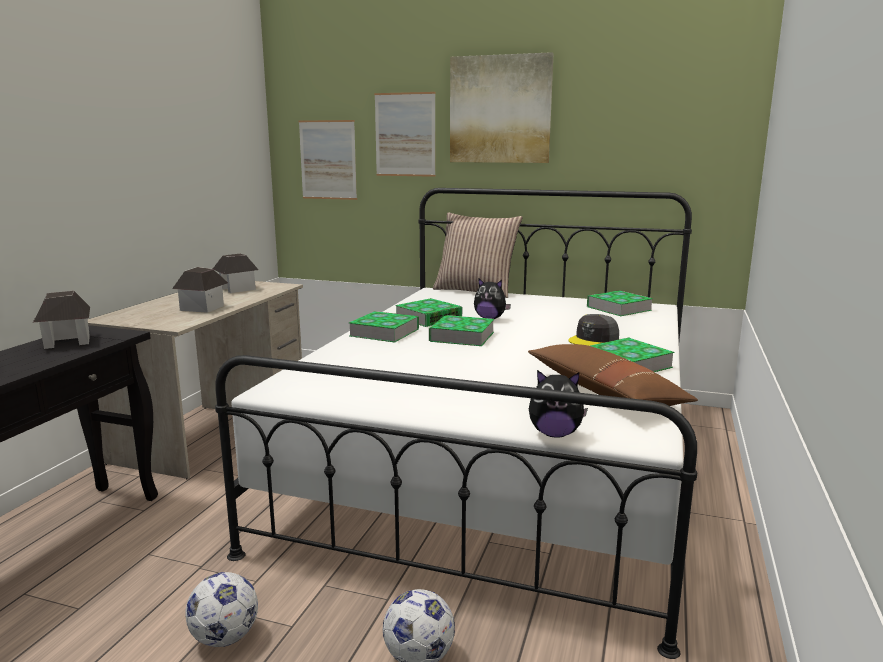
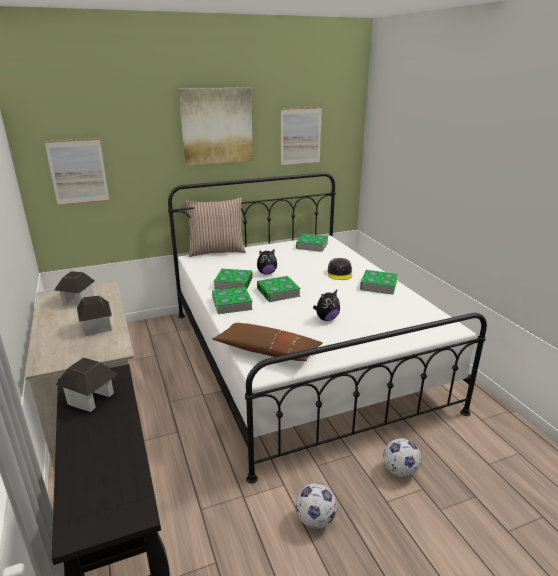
camera: 40 degrees left, 10 degrees up
(405, 135) = (146, 147): picture -> picture (300, 136)
(555, 434) = (422, 340): plush toy -> plush toy (326, 319)
(604, 392) = (399, 307): brown pillow -> brown pillow (267, 351)

